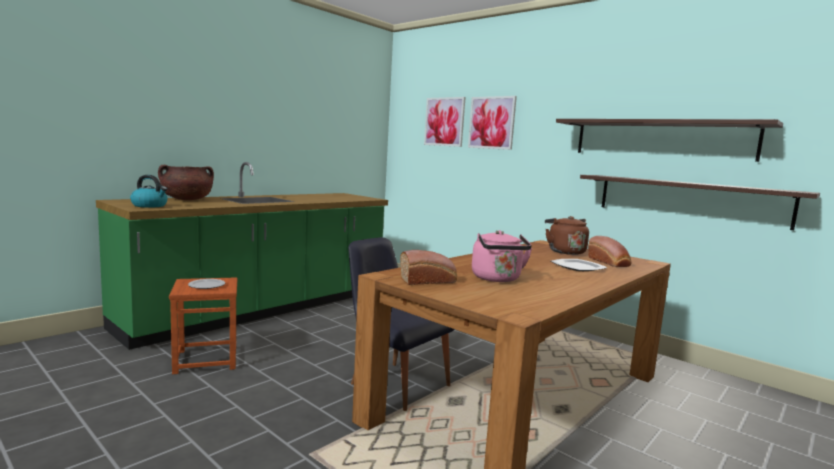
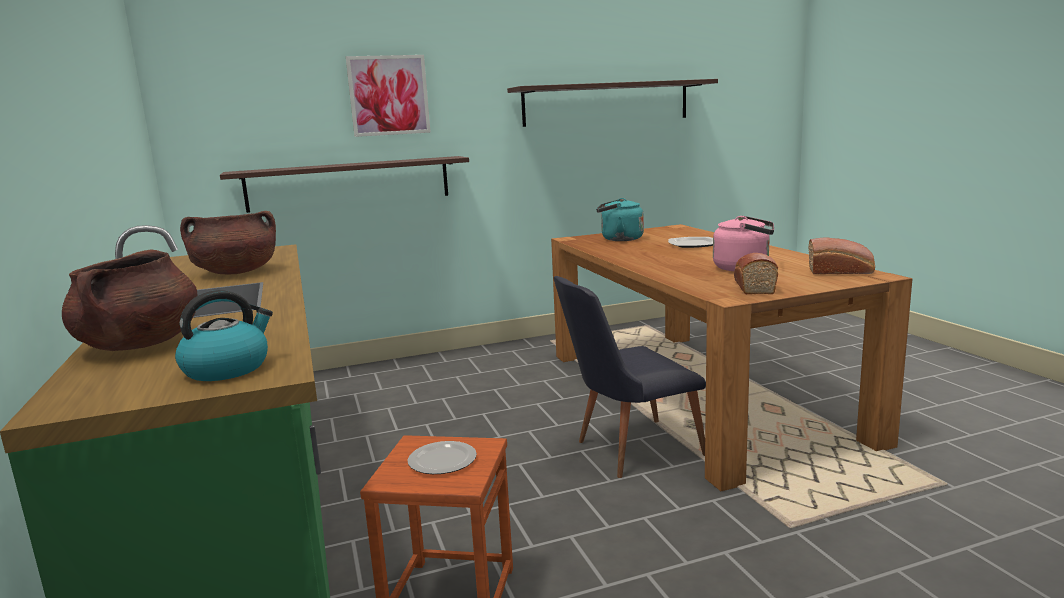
camera: 60 degrees left, 5 degrees up
(313, 198) = (236, 272): none -> brown cooking pot
(444, 121) = (293, 98): picture -> none
(564, 251) = (619, 239): brown kettle -> turquoise kettle
(609, 262) = (674, 235): bread -> bread (841, 271)
(689, 200) = (639, 162): shelf -> shelf (349, 183)

